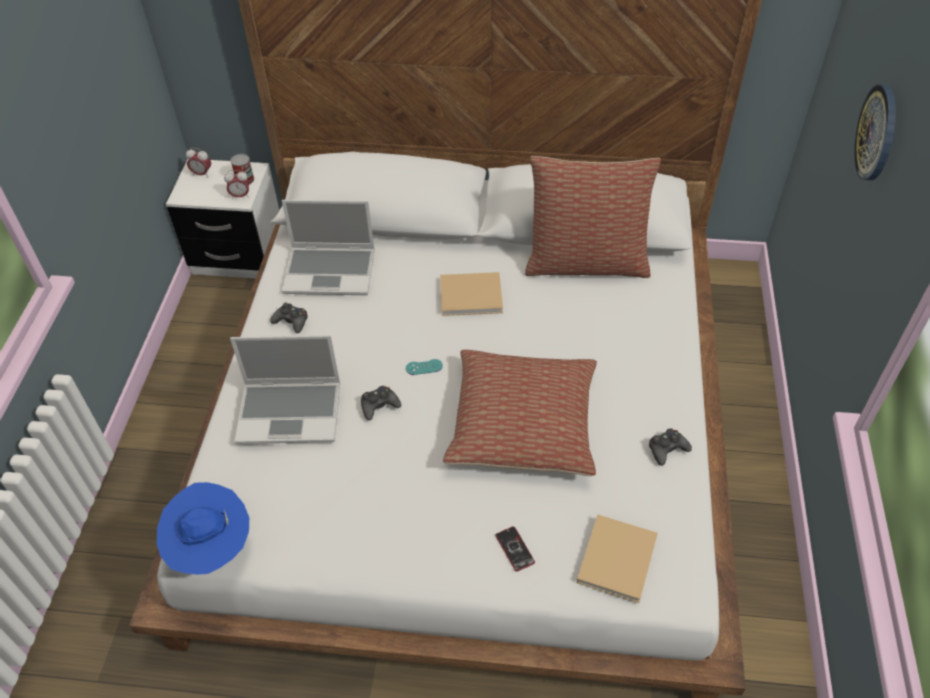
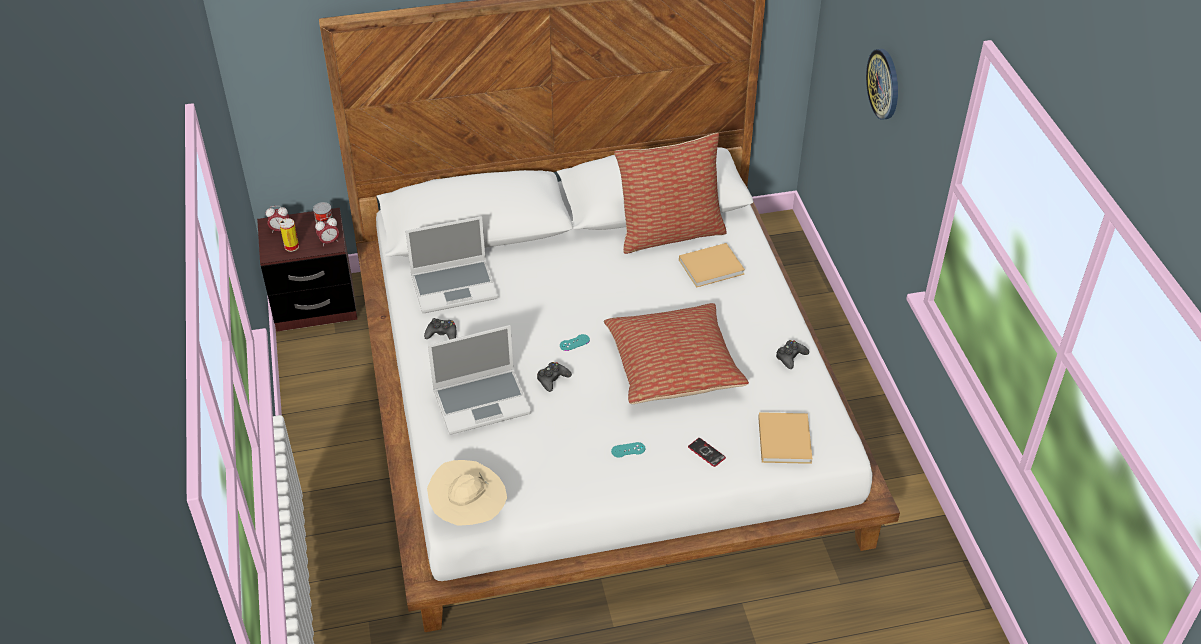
camera: 20 degrees left, 5 degrees down
(203, 193) = (291, 246): none -> can
(211, 548) = (469, 513): blue hat -> beige hat
(239, 255) = (315, 304): white nightstand -> brown nightstand
(424, 518) = (628, 450): none -> turquoise game controller
(473, 296) = (588, 279): beige book -> beige book (713, 266)

